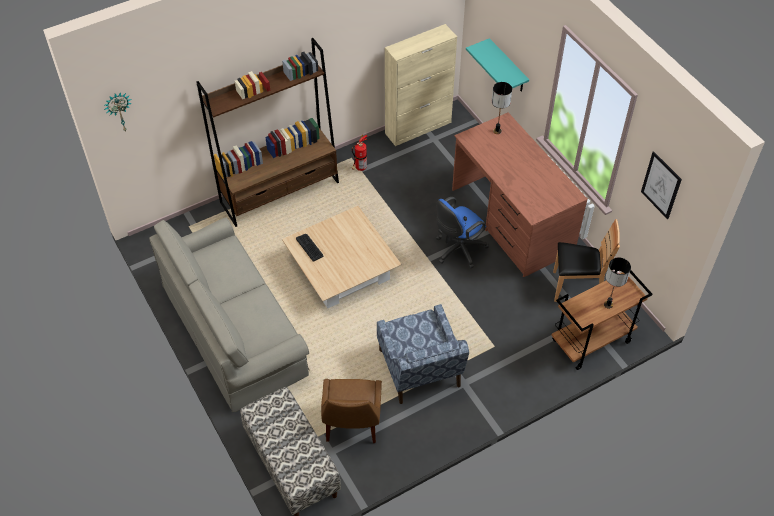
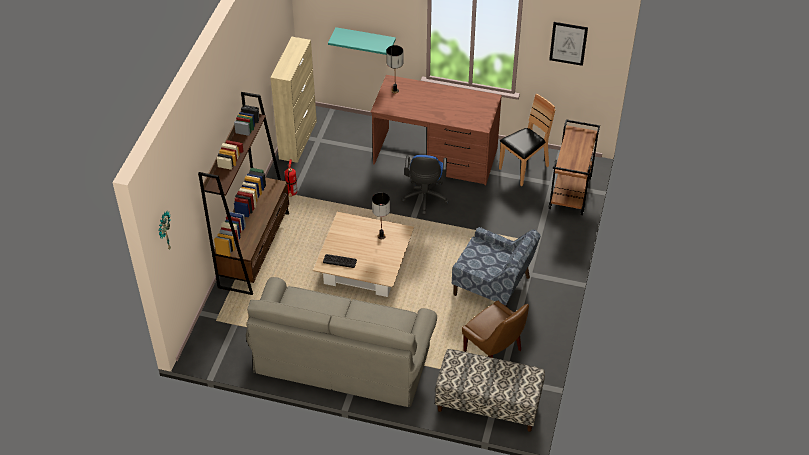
camera: 45 degrees left, 5 degrees down
(608, 305) = (581, 150): table lamp -> table lamp (381, 236)

